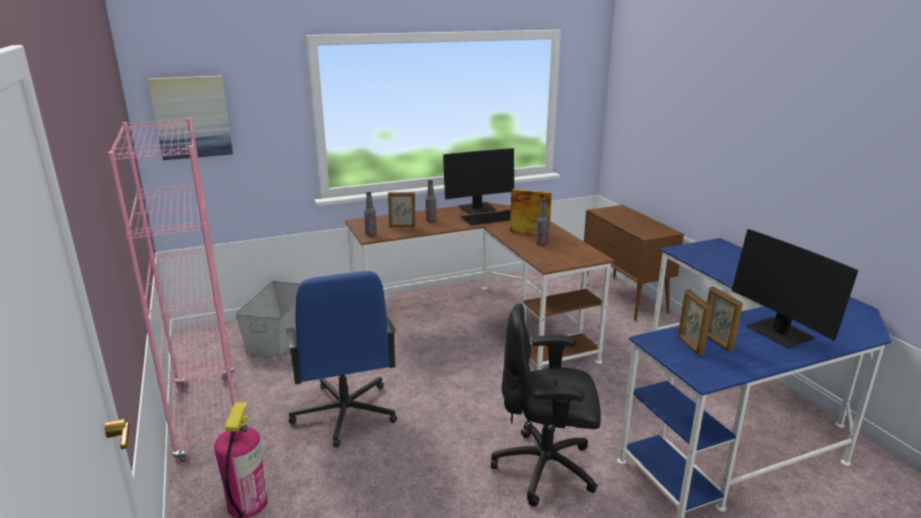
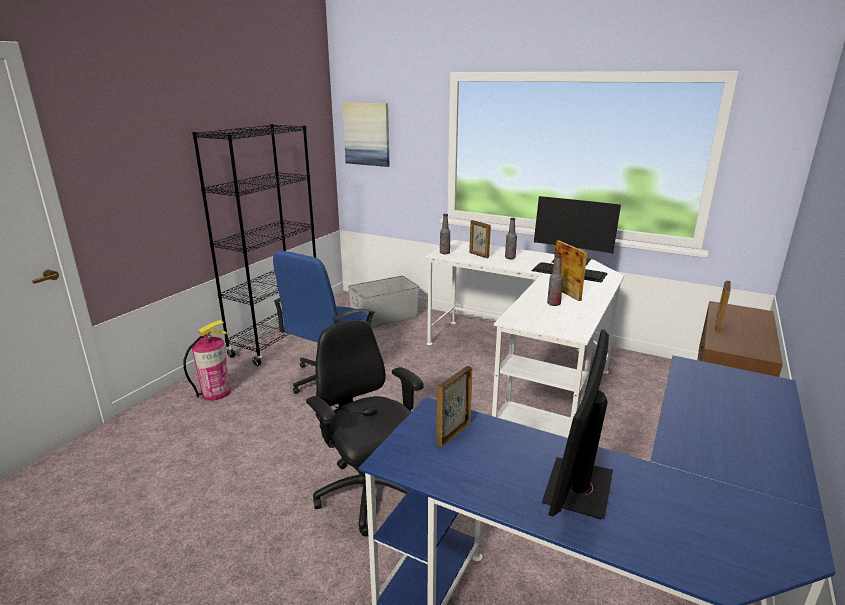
camera: 50 degrees right, 0 degrees up
(207, 418) = (277, 342): pink bookcase -> black bookcase
(479, 321) = (526, 371): brown desk -> white desk
(716, 342) = (485, 448): picture frame -> picture frame (718, 326)

